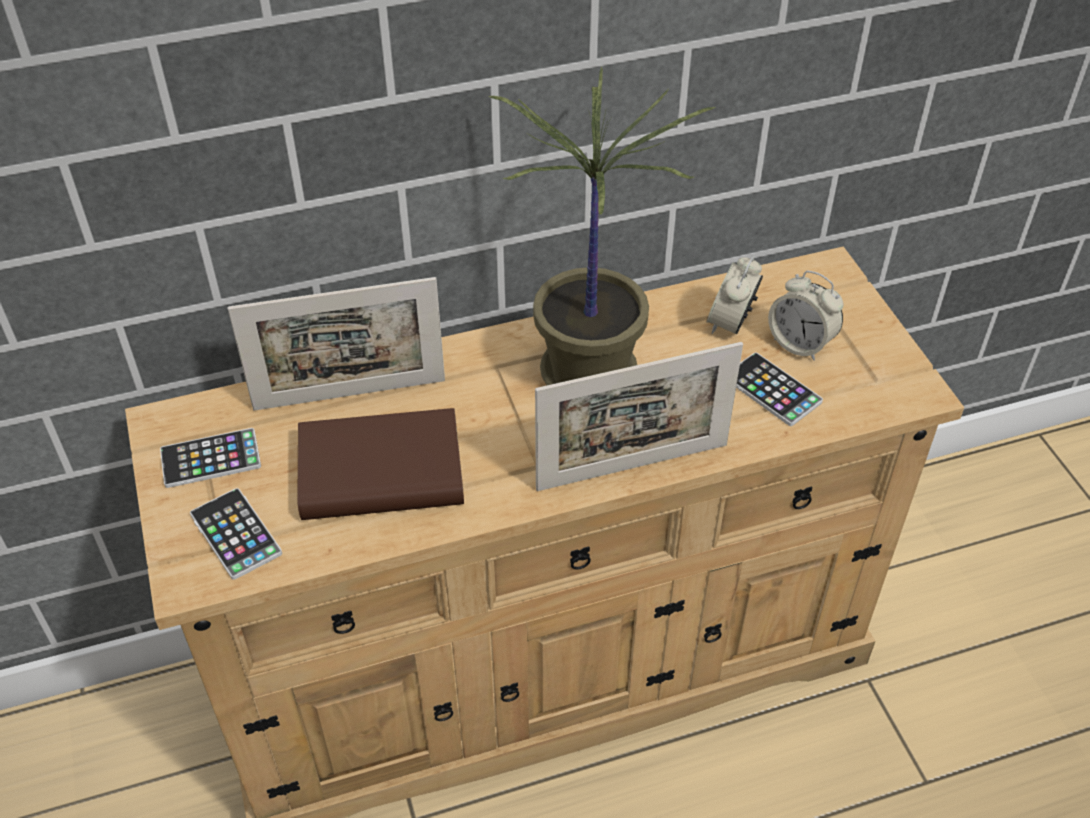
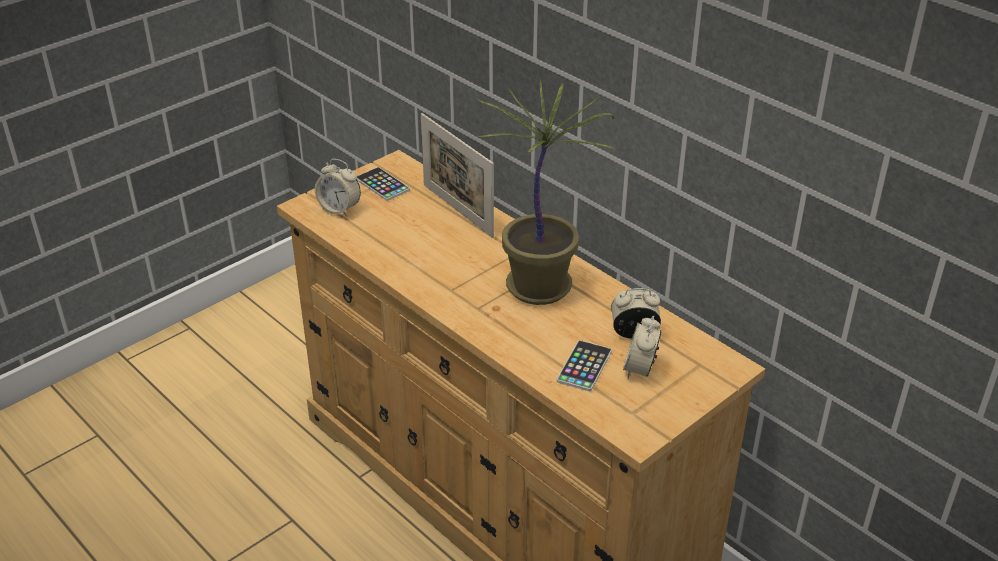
camera: 65 degrees right, 10 degrees down
(236, 534) = (339, 209): phone -> alarm clock
(381, 472) = (409, 238): brown book -> none
(632, 467) = (474, 325): picture frame -> none

